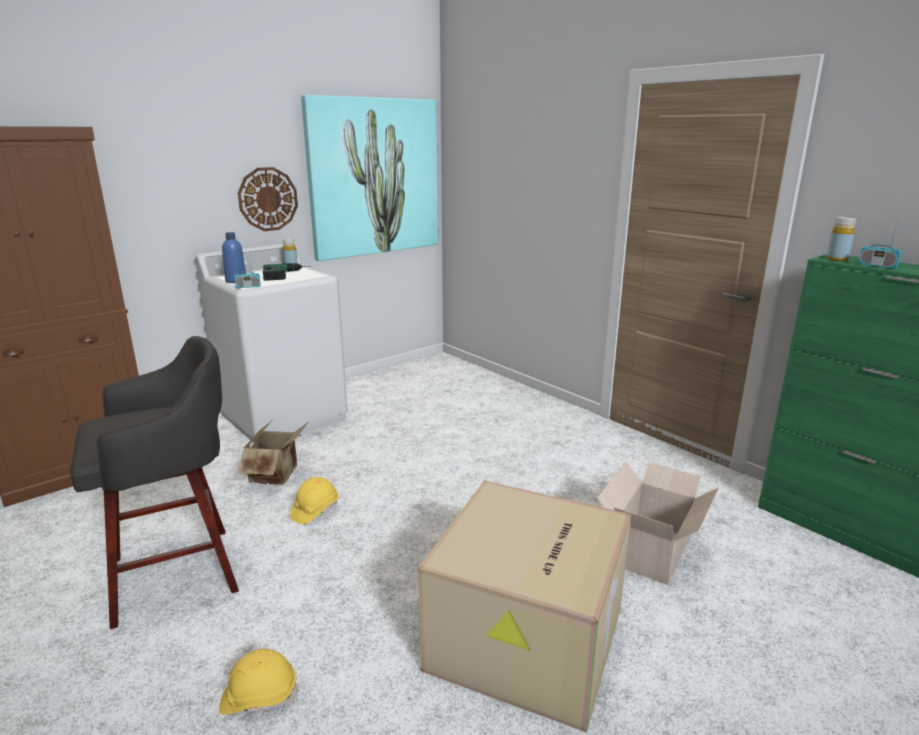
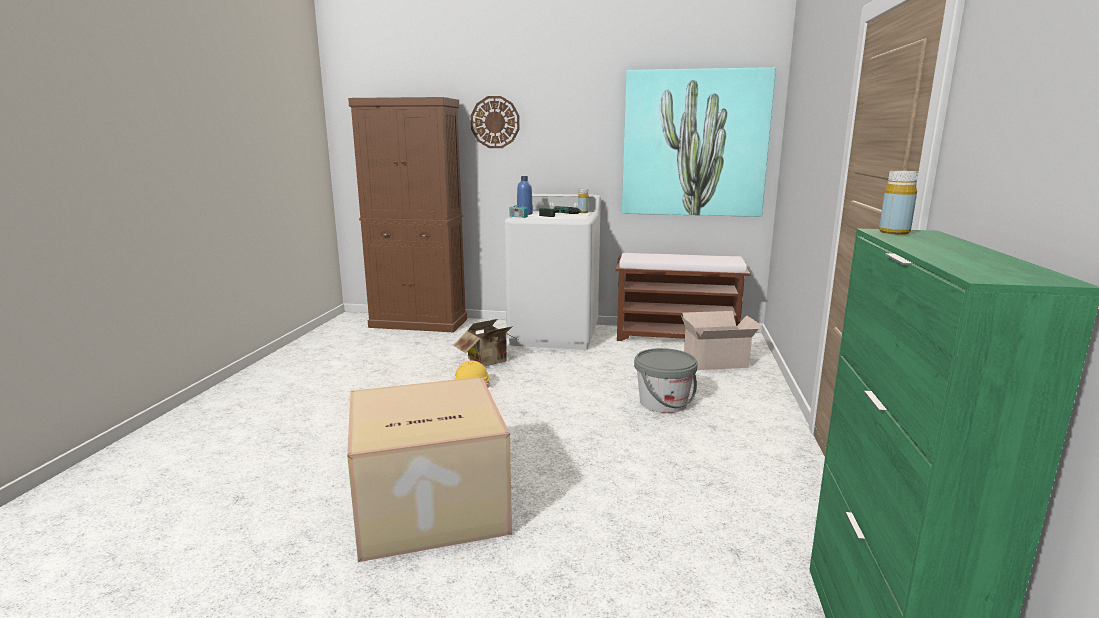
camera: 50 degrees right, 5 degrees down
(179, 573) = (367, 383): grey stool -> none
(259, 696) = (296, 443): yellow hard hat -> none
(268, 199) = (587, 156): wall clock -> wall clock (495, 122)
(393, 377) = (677, 337): none -> brown bench
(495, 440) = (663, 403): none -> grey bucket
(652, 549) = (620, 525): cardboard box -> cardboard box (717, 362)
(877, 266) = (907, 241): radio -> none

